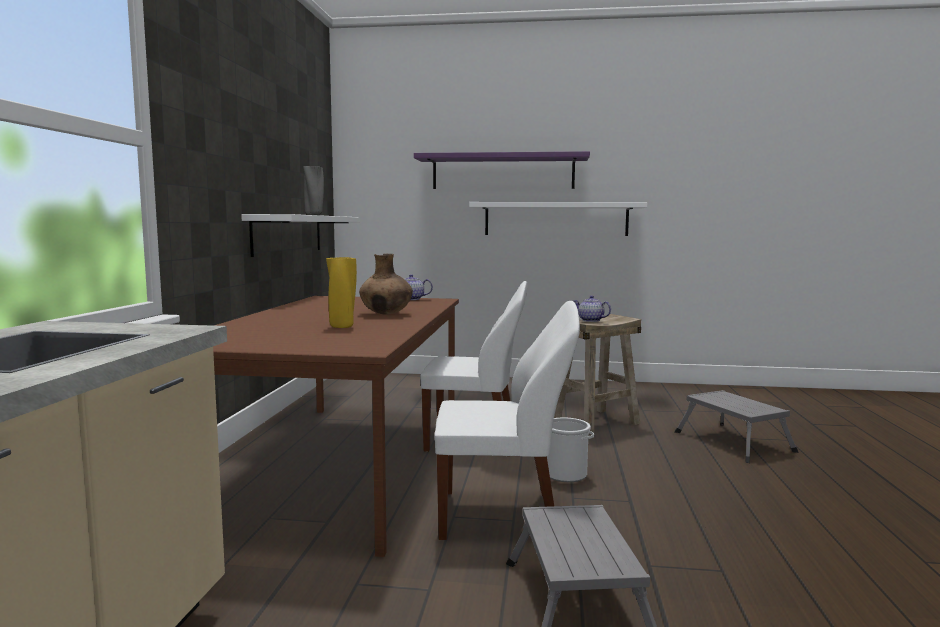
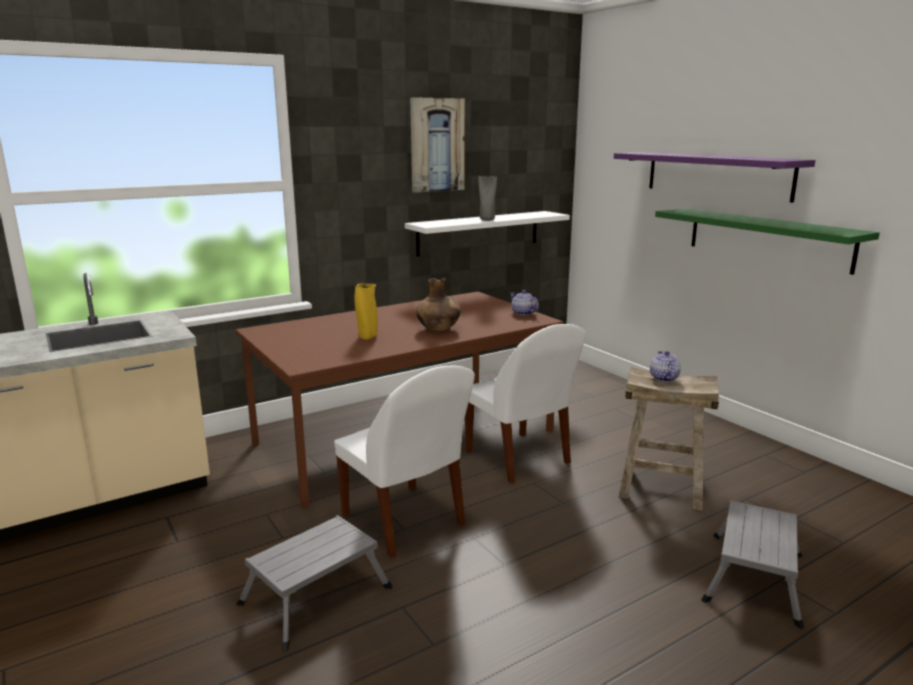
camera: 50 degrees right, 10 degrees up
(259, 125) = (437, 145): none -> picture
(556, 219) = (767, 238): white shelf -> green shelf
(566, 474) = (514, 518): bucket -> none

